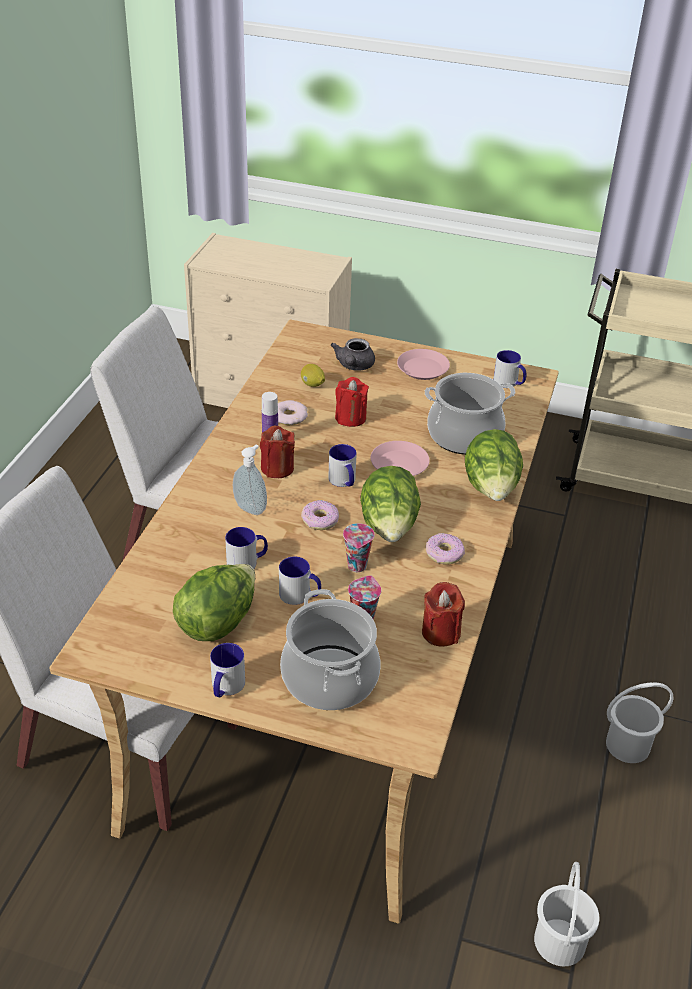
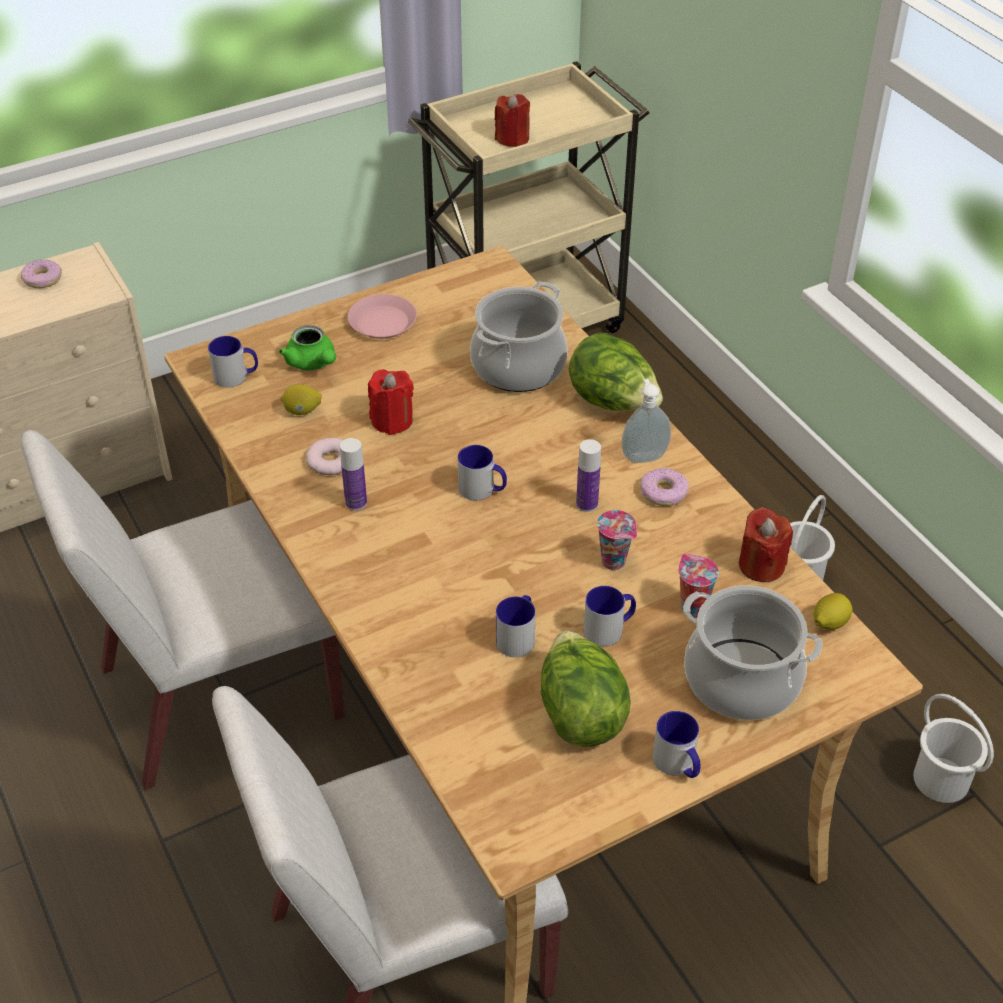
camera: 45 degrees left, 5 degrees up
(251, 508) = (440, 581): soap dispenser -> soap dispenser (643, 456)
(277, 468) = (402, 523): red candle -> red candle (512, 138)
(320, 520) = (518, 544): donut -> donut (42, 279)
(354, 366) = (313, 363): grey teapot -> green teapot
(389, 528) = (587, 504): lettuce -> bottle
(399, 464) = (504, 436): pink plate -> none
(431, 693) = (829, 623): none -> lemon
(509, 383) = (480, 286): mug -> mug (236, 376)

